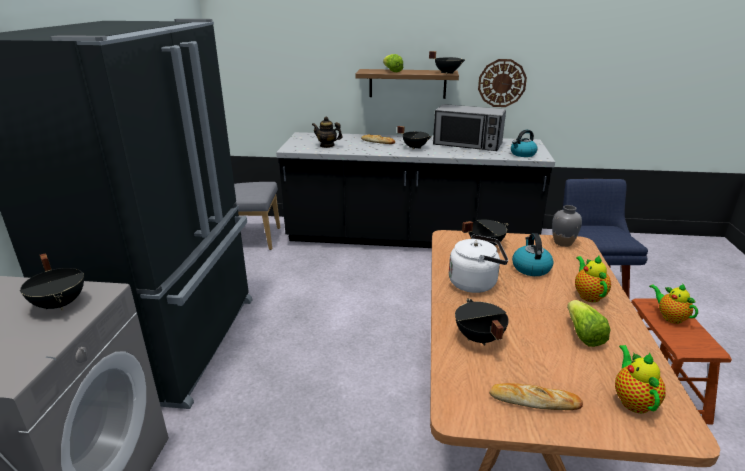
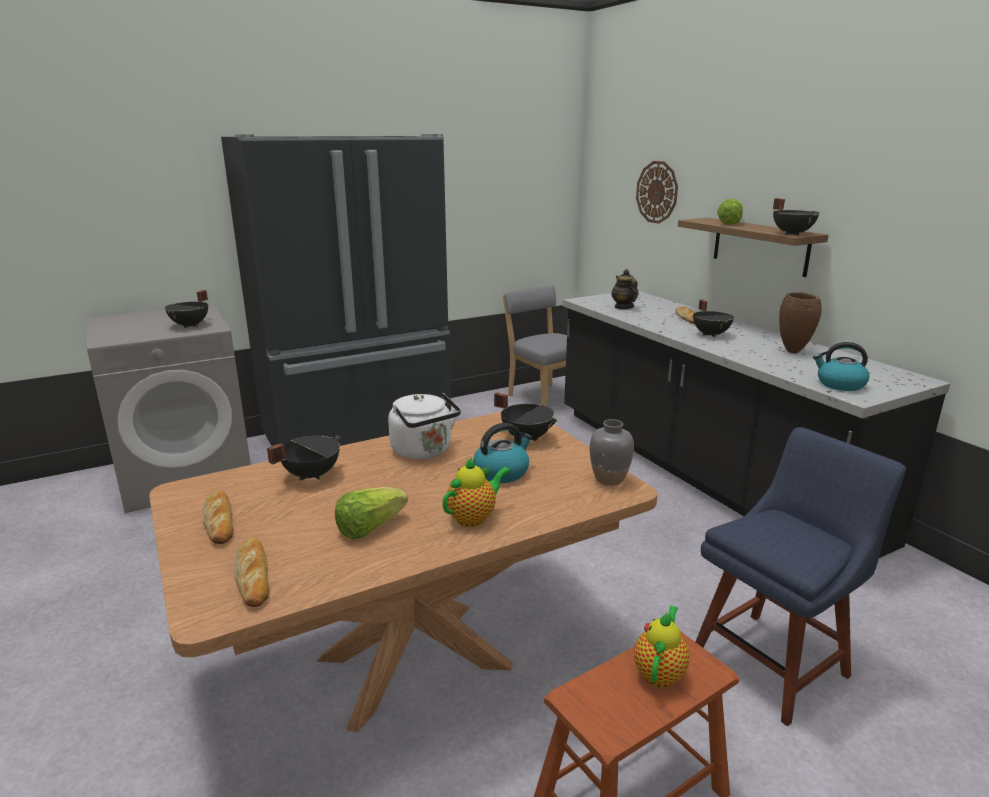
camera: 55 degrees right, 5 degrees down
(467, 144) = (794, 352): microwave -> brown vase
(502, 83) = (895, 265): wall clock -> wall clock (657, 192)
(633, 400) = (253, 575): teapot -> bread

